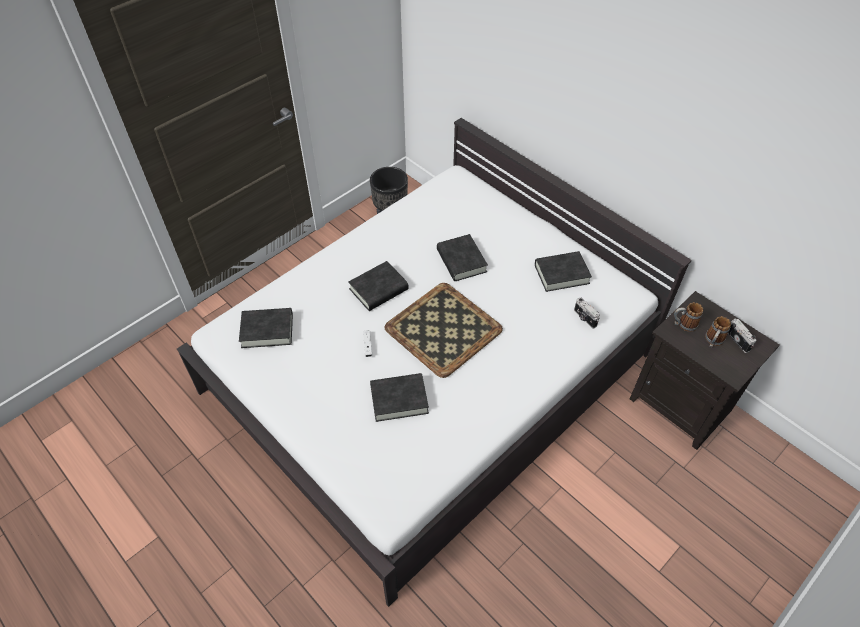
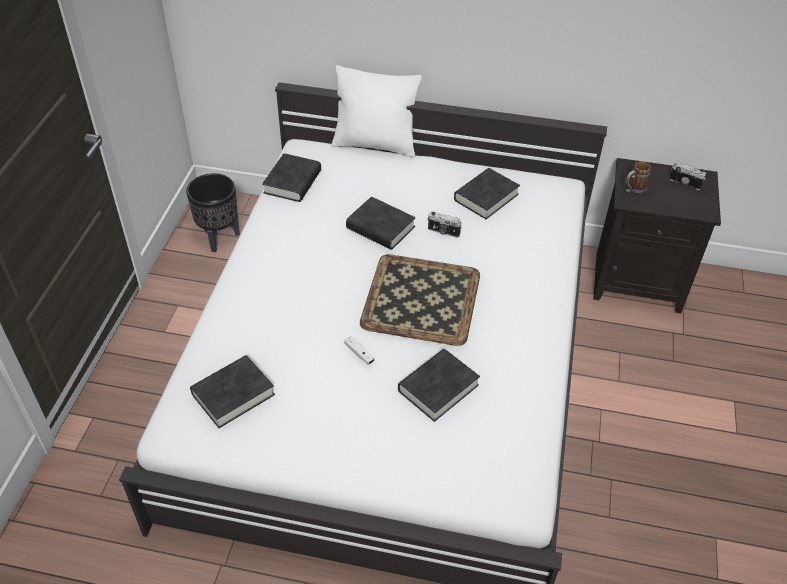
camera: 35 degrees left, 5 degrees down
(378, 289) = (320, 294): black book -> black book (292, 182)
(513, 195) = (375, 145): none -> white pillow
(584, 318) = (541, 227): camera -> camera (443, 232)
(712, 341) = (667, 193): mug -> none

